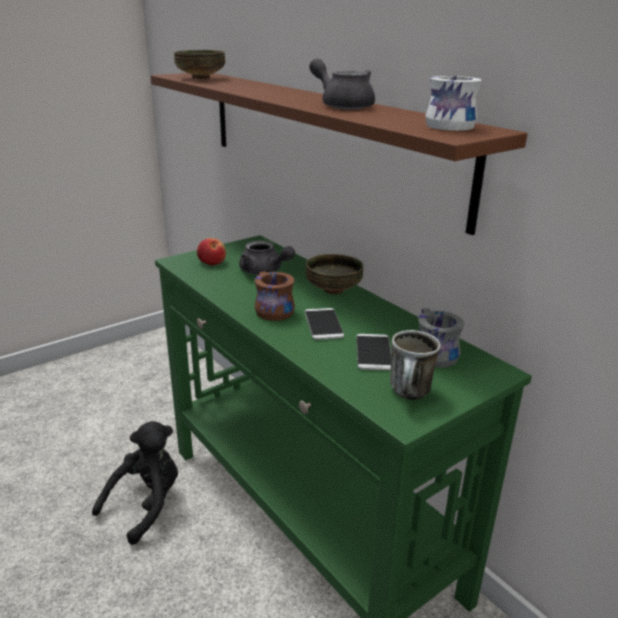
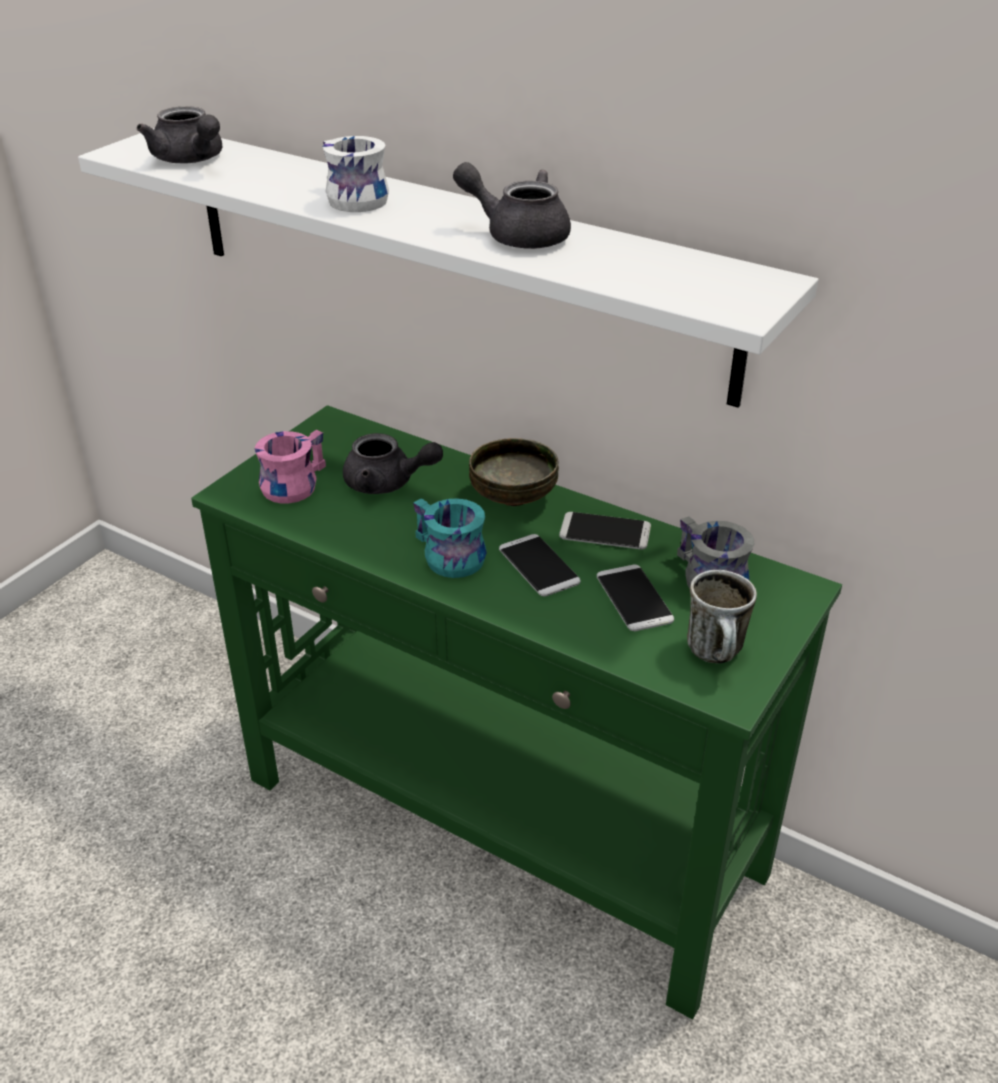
camera: 20 degrees left, 10 degrees up
(146, 504) = (247, 879): black plush toy -> none
(201, 78) = (191, 160): bowl -> grey teapot
(212, 262) = (292, 483): apple -> pink mug
(269, 310) = (445, 558): brown mug -> turquoise mug
(321, 138) = (446, 257): brown shelf -> white shelf
(379, 316) = (605, 532): none -> phone
(442, 125) = (703, 277): white mug -> white mug (349, 199)

